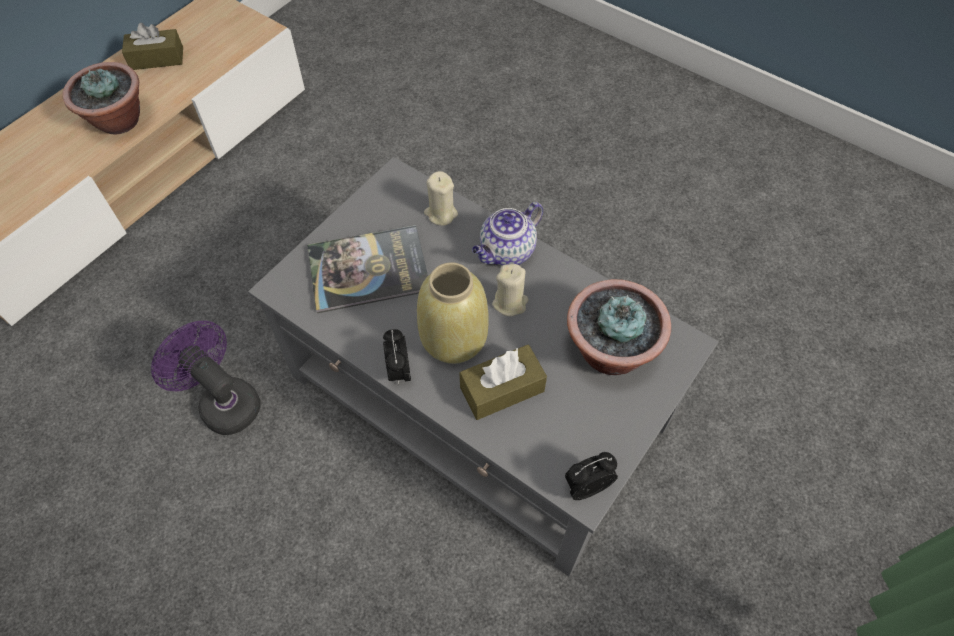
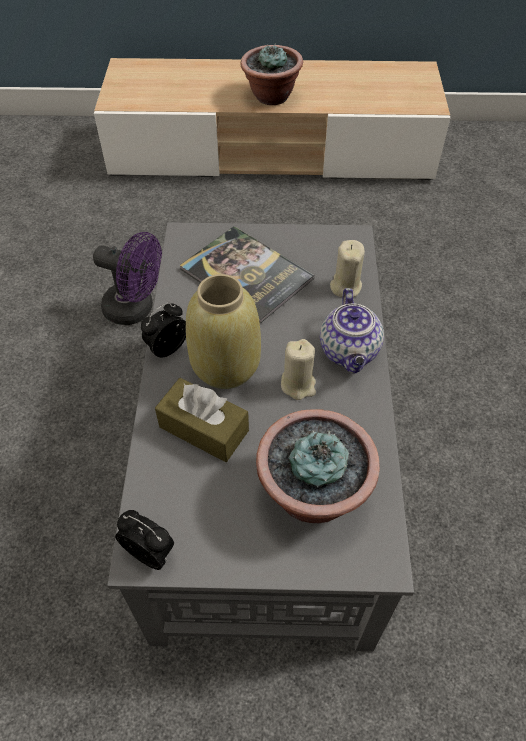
camera: 55 degrees right, 5 degrees down
(157, 58) = (342, 78): brown tissue box -> none
(224, 402) = (136, 309): purple fan -> purple fan turned 105 degrees clockwise
(506, 252) = (350, 352): teapot -> teapot turned 105 degrees counterclockwise

